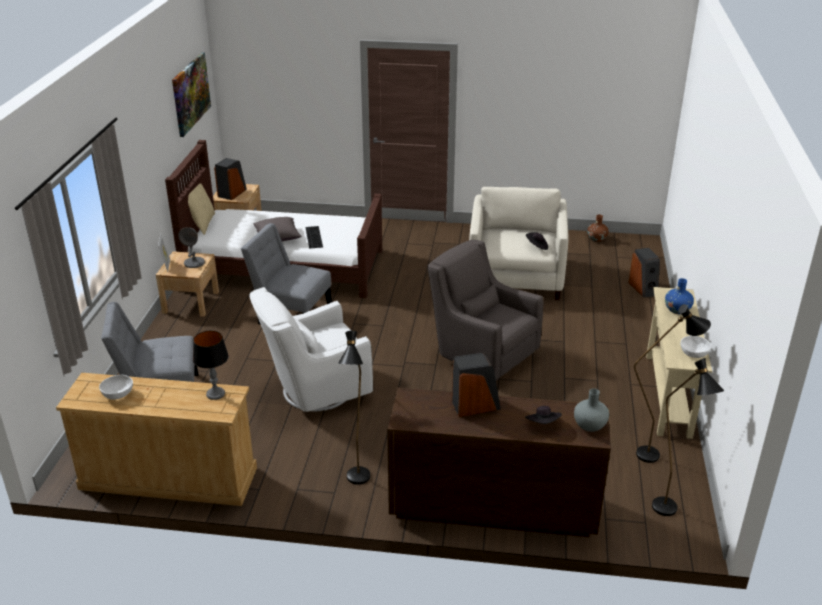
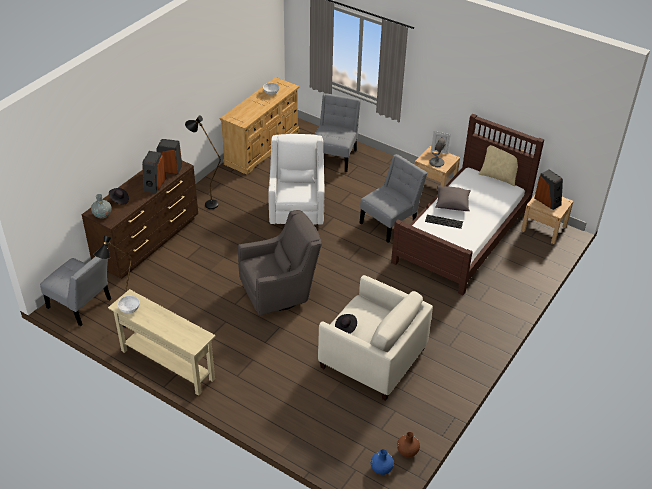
camera: 115 degrees right, 10 degrees up
(191, 93) = (554, 105): picture -> none
(215, 394) = (246, 118): table lamp -> none
(643, 288) = (301, 434): speaker -> speaker (168, 168)
(670, 513) = (81, 305): black floor lamp -> grey chair
(677, 310) = (178, 330): blue vase -> blue vase (381, 468)

